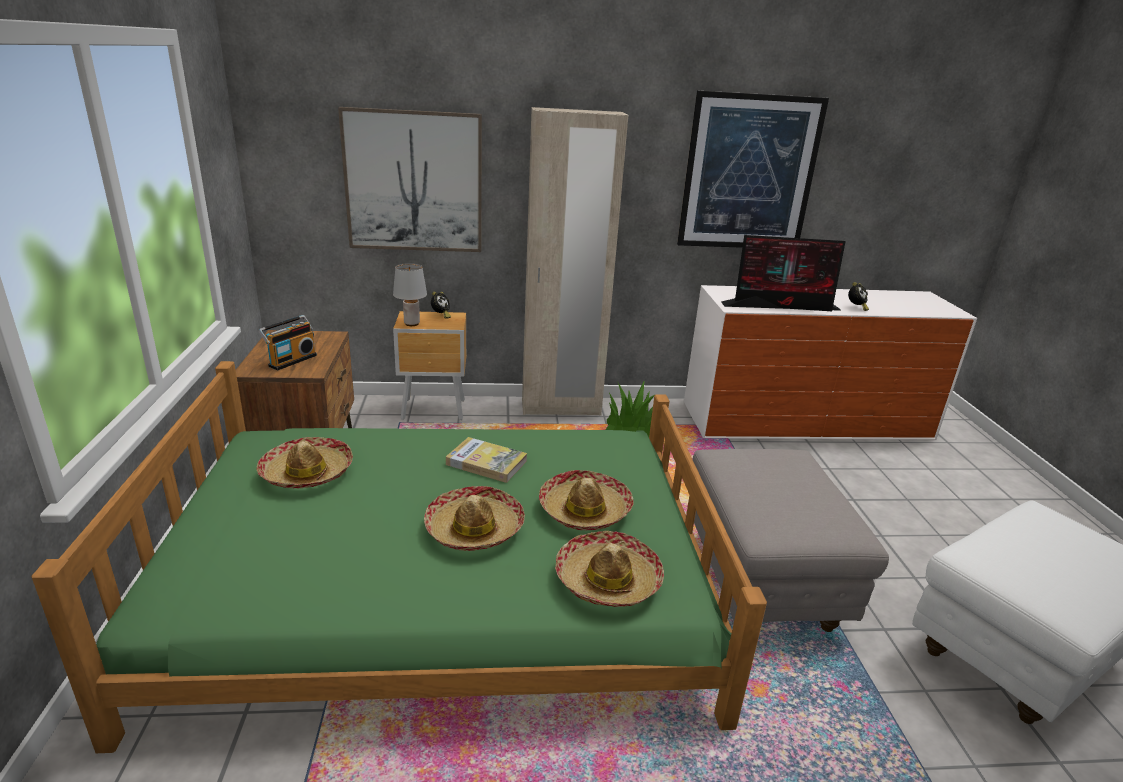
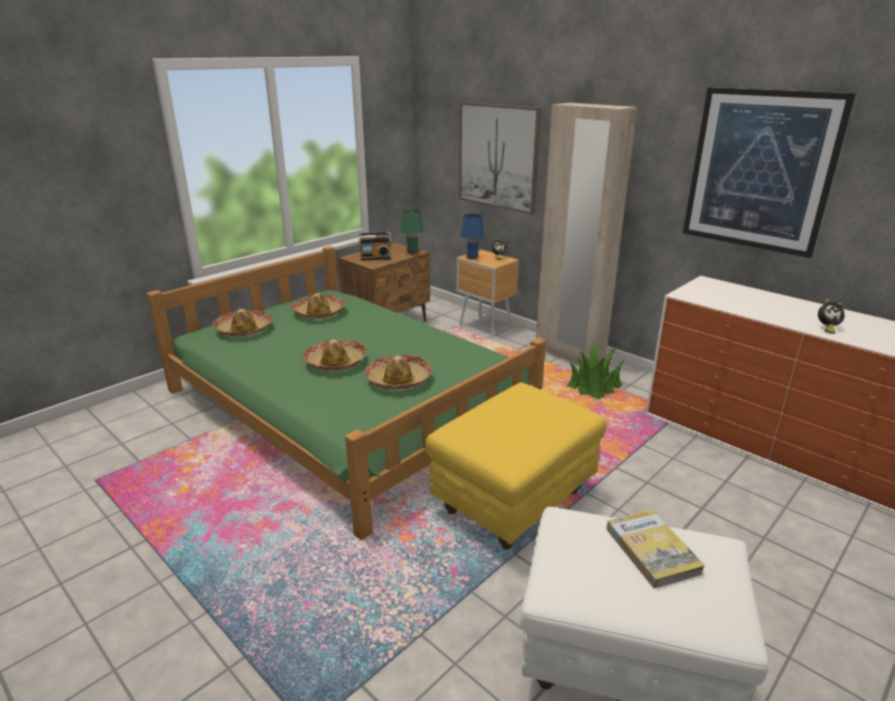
camera: 50 degrees right, 0 degrees up
(325, 337) = (412, 252): none -> green table lamp
(411, 324) = (472, 257): grey table lamp -> blue table lamp
(486, 463) = (397, 340): book -> book (652, 550)
(608, 580) = (345, 409): hat -> hat (243, 329)
(760, 581) = (513, 500): grey ottoman -> yellow ottoman
(783, 306) = (738, 306): monitor -> none

